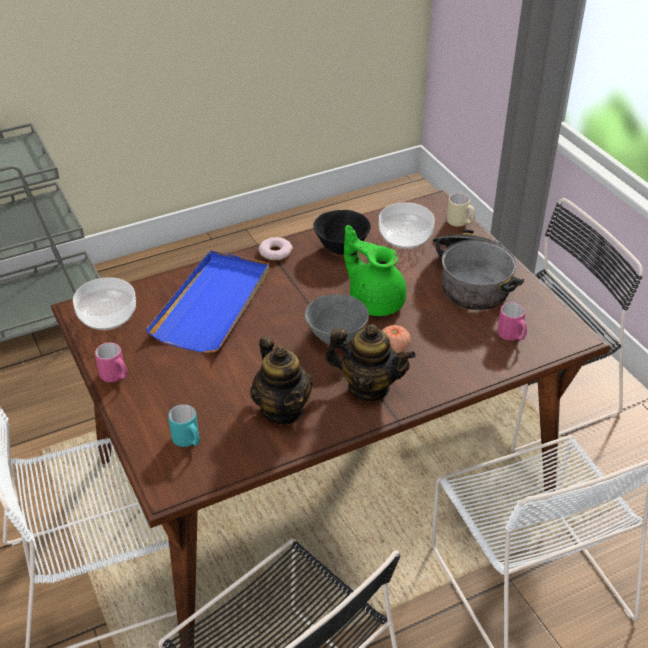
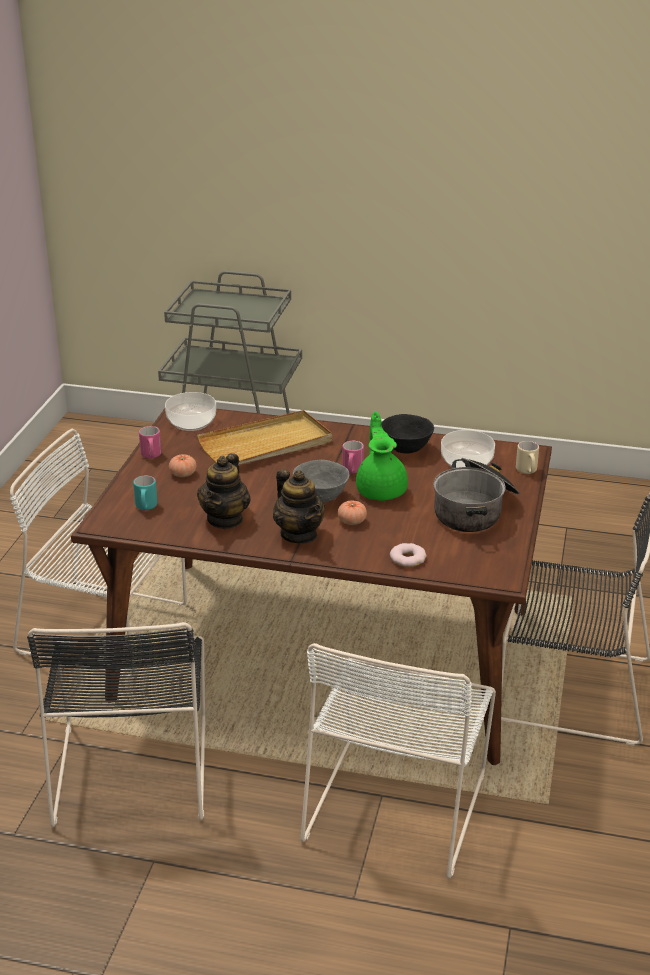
camera: 40 degrees right, 10 degrees down
(175, 380) = (183, 474): none -> tomato
(213, 304) = (266, 444): blue tray -> beige tray
(275, 252) = (354, 432): donut -> donut (408, 558)
(512, 336) = (451, 555): pink mug -> pink mug (352, 471)

